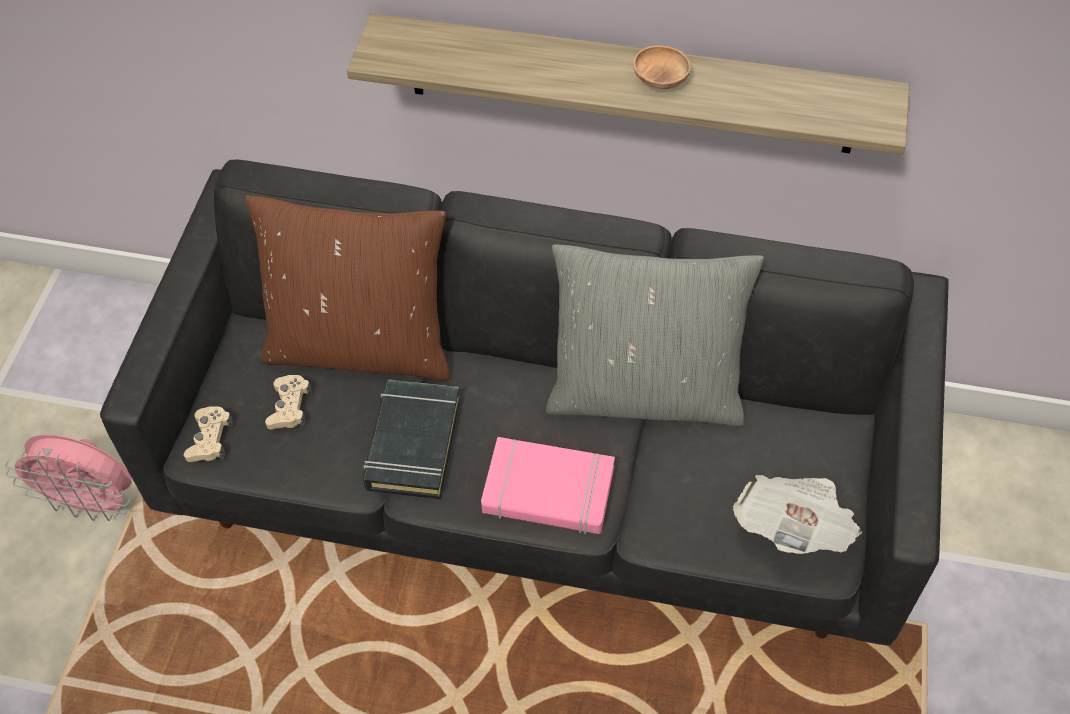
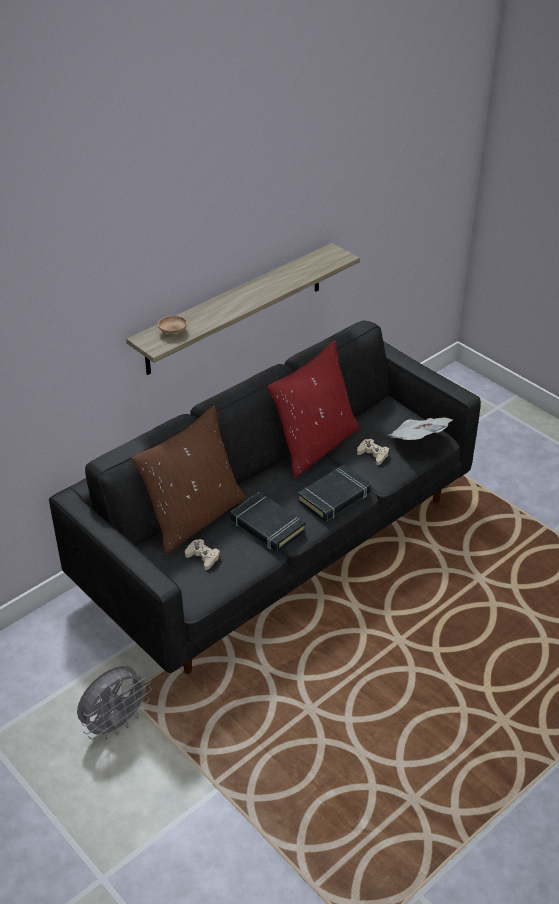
camera: 55 degrees left, 15 degrees down
(93, 503) = (116, 723): pink fan -> grey fan
(210, 439) = (191, 593): beige game controller -> beige game controller (373, 454)
(548, 491) = (334, 497): pink book -> black book
(645, 392) = (314, 446): grey pillow -> red pillow
(660, 79) = (261, 289): brown bowl -> brown bowl (173, 331)

